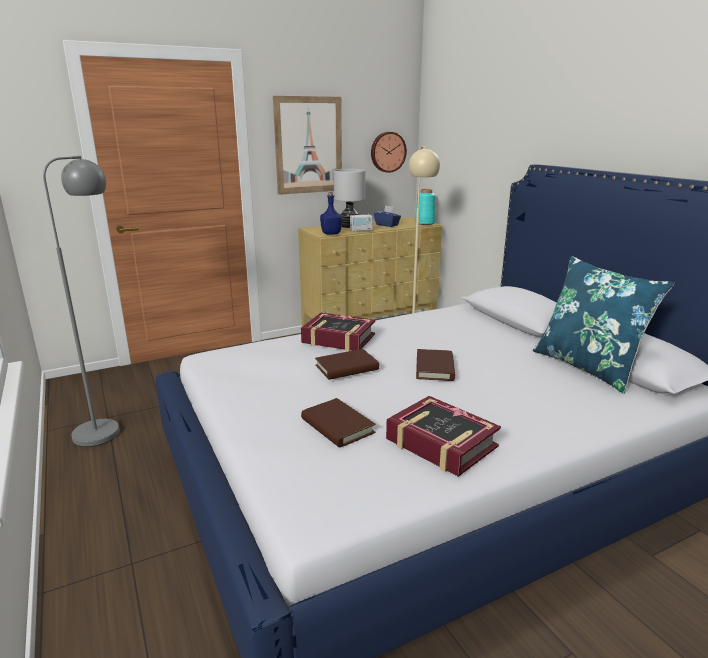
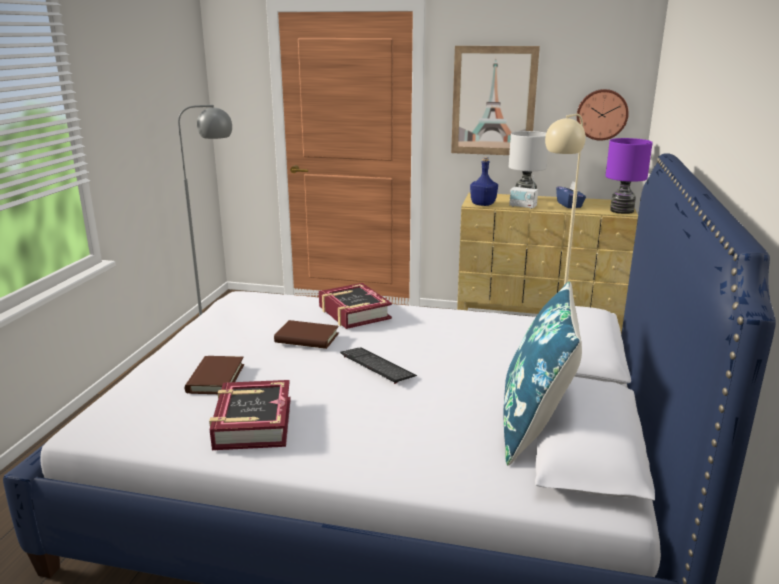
camera: 40 degrees right, 0 degrees up
(424, 223) = (621, 211): turquoise vase -> purple table lamp
(435, 368) = (377, 366): brown book -> keyboard

